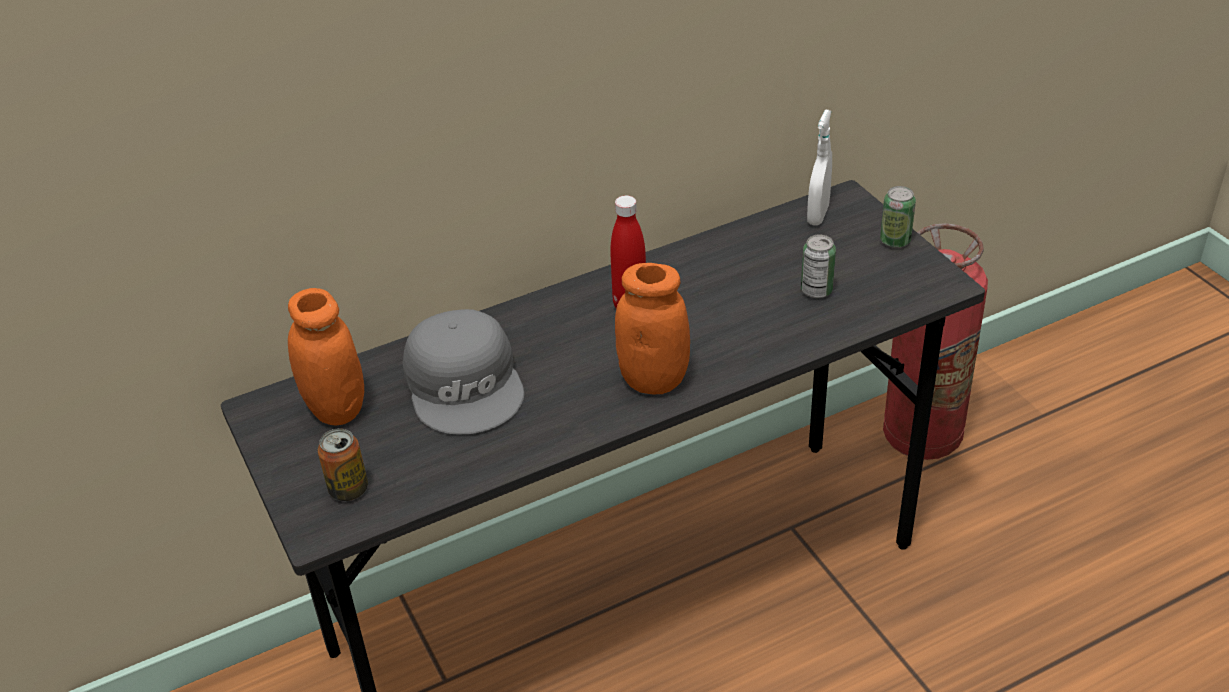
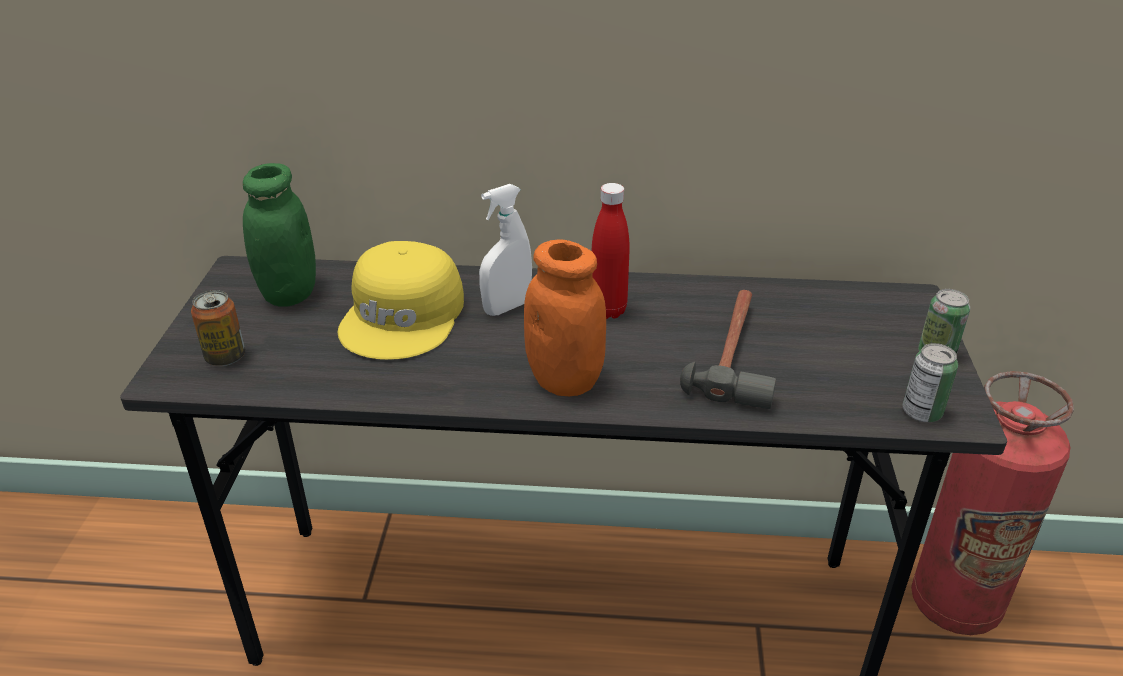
camera: 30 degrees right, 5 degrees down
(336, 409) = (289, 293): orange jar -> green jar
(466, 384) = (405, 316): grey cap -> yellow cap
(759, 300) = (736, 353): none -> hammer
(816, 290) = (805, 367): can -> can (921, 412)
(818, 215) = (869, 302): white spray bottle -> white spray bottle (507, 307)

